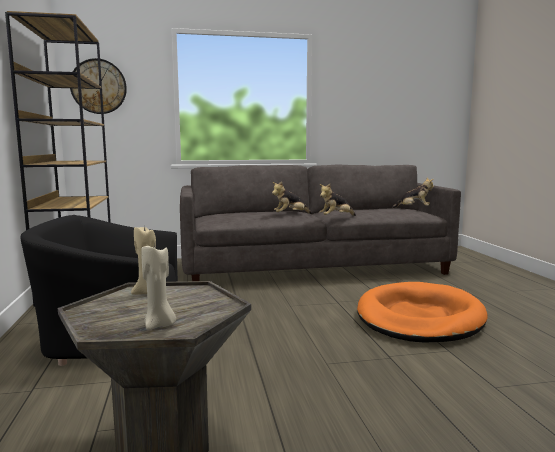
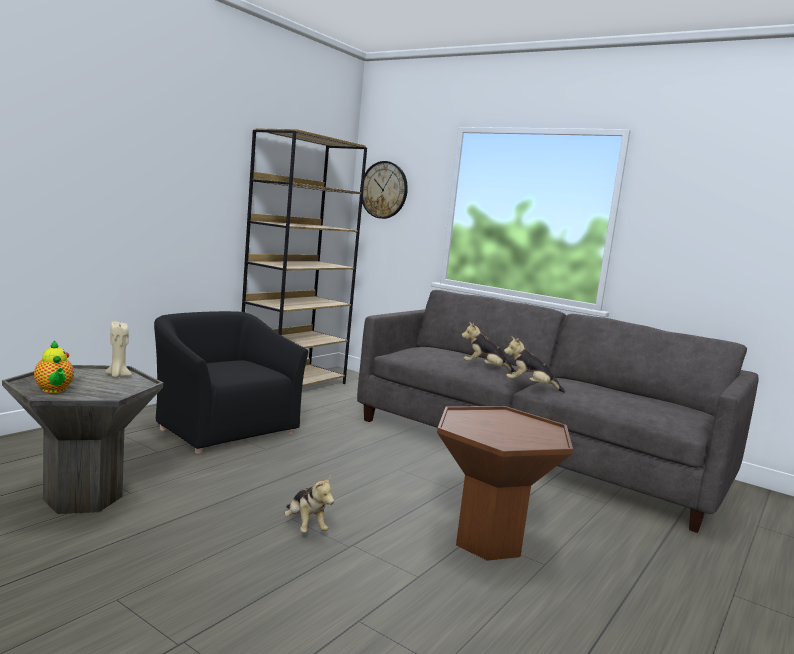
camera: 45 degrees right, 0 degrees up
(159, 325) = (54, 390): beige candle -> teapot
(414, 209) = (695, 412): plush toy -> plush toy (305, 526)
(419, 318) = (488, 542): orange dog bed -> brown side table

